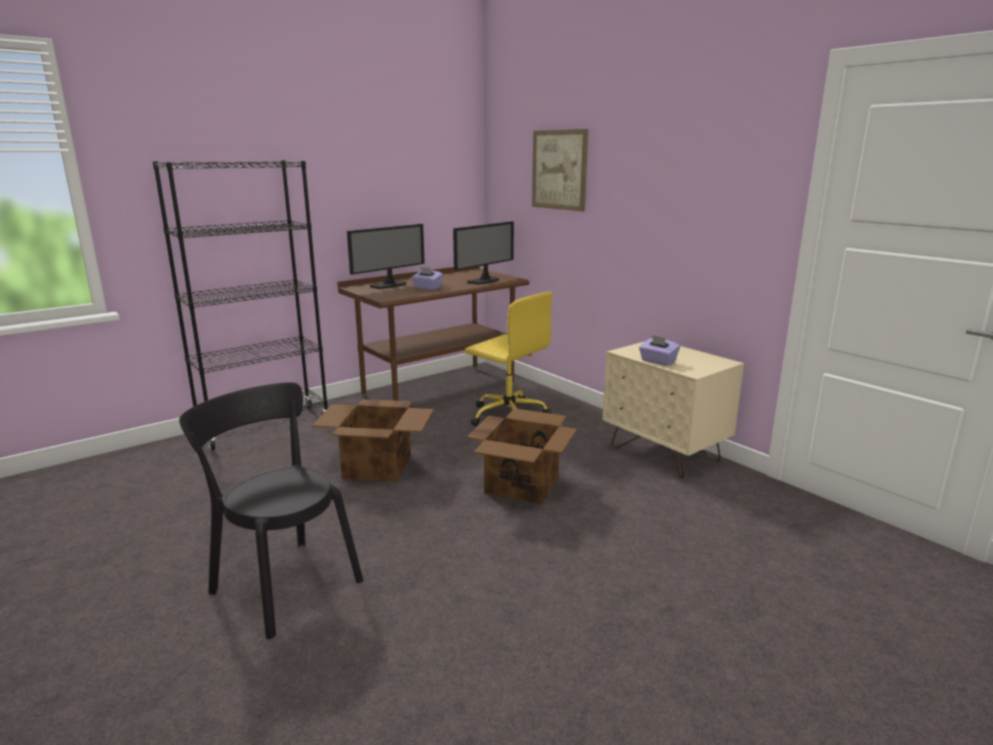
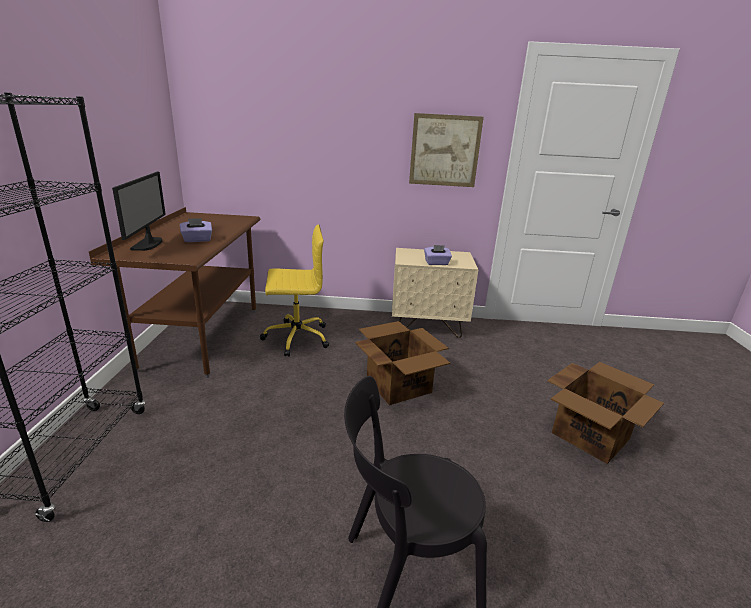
camera: 50 degrees left, 5 degrees up
(378, 467) = (279, 429): cardboard box -> cardboard box (591, 435)
(485, 281) = (228, 223): monitor -> none
(559, 170) = (283, 114): picture -> picture (444, 151)

